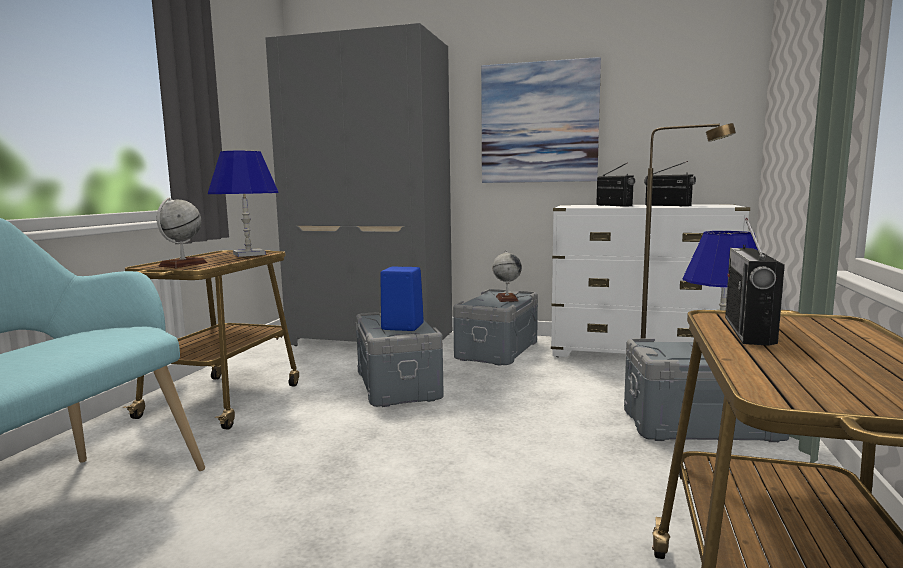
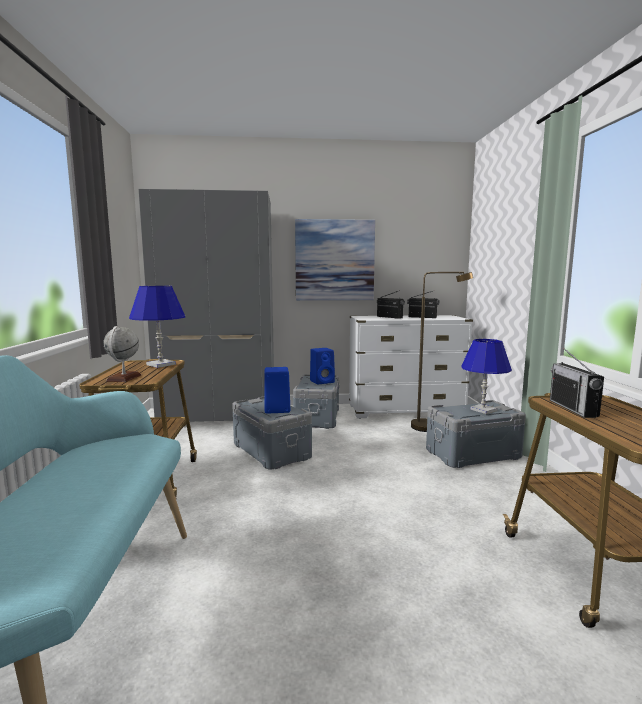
camera: 20 degrees left, 0 degrees up
(507, 299) = (322, 381): globe -> blue speaker

